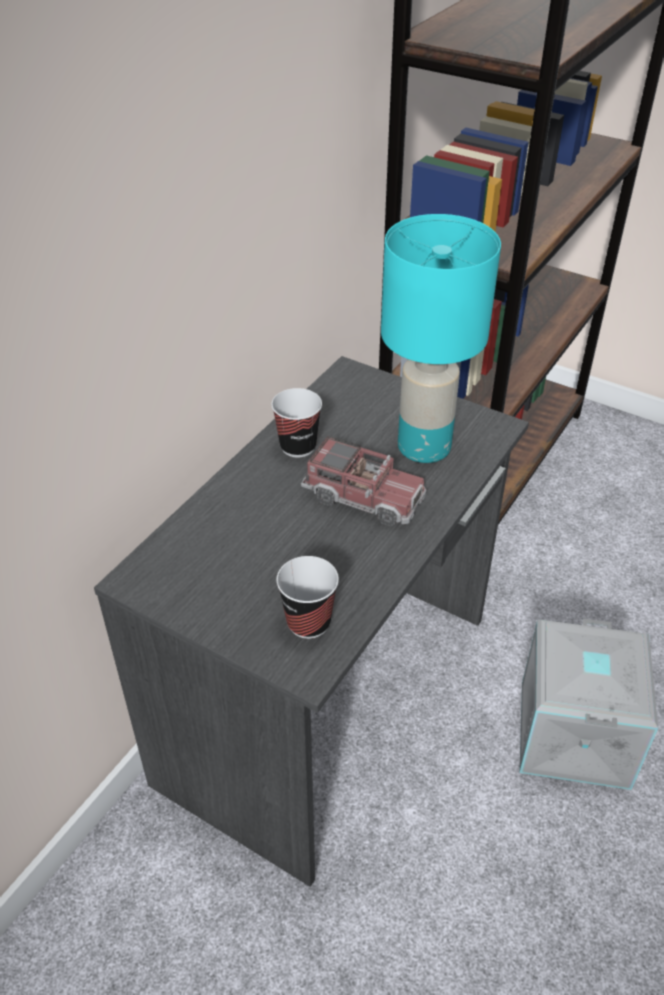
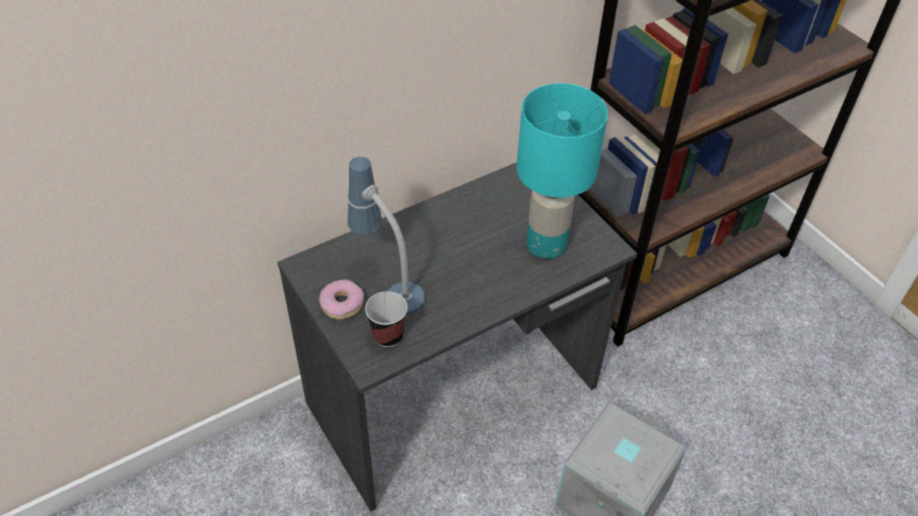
camera: 25 degrees right, 5 degrees up
(220, 607) = (342, 304): none -> donut
(263, 559) = (387, 283): none -> table lamp
(298, 446) = (460, 213): cup -> none
(363, 497) = (479, 266): toy truck -> none

